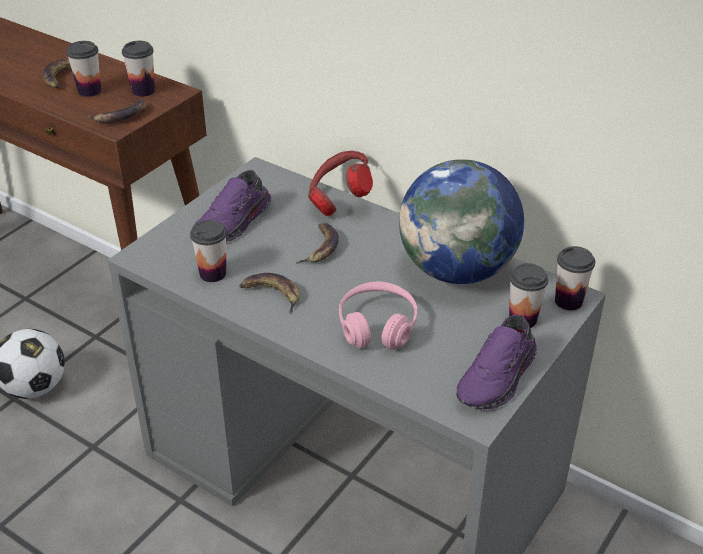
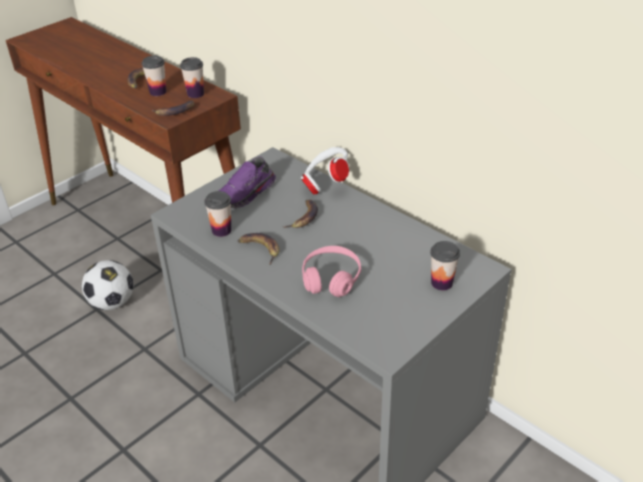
camera: 10 degrees right, 0 degrees up
(339, 201) = (325, 184): red headphones -> white headphones
(457, 270) = (401, 242): globe -> none
(498, 378) = (412, 326): purple shoe -> none
(568, 301) = (480, 272): cup -> none

